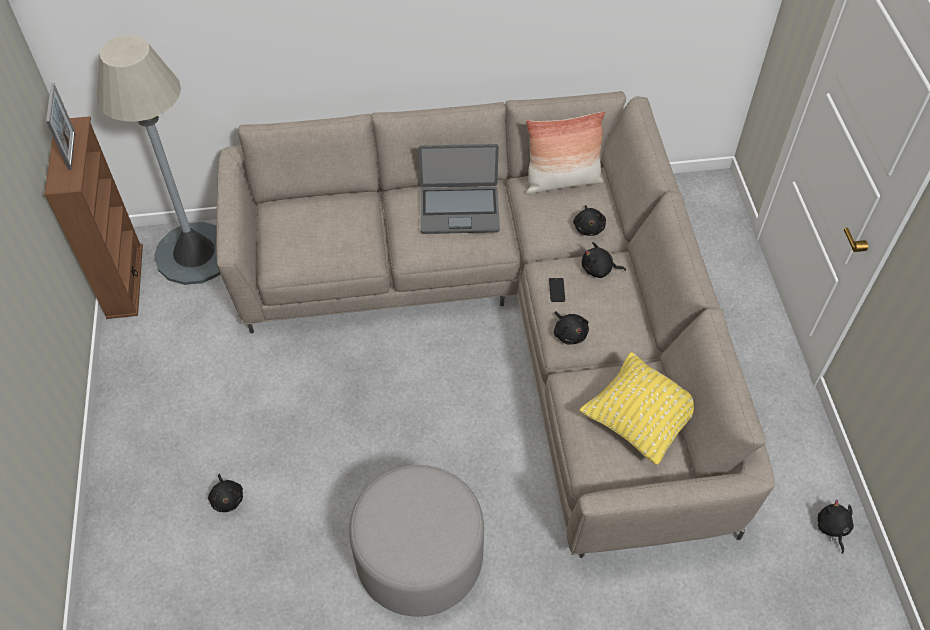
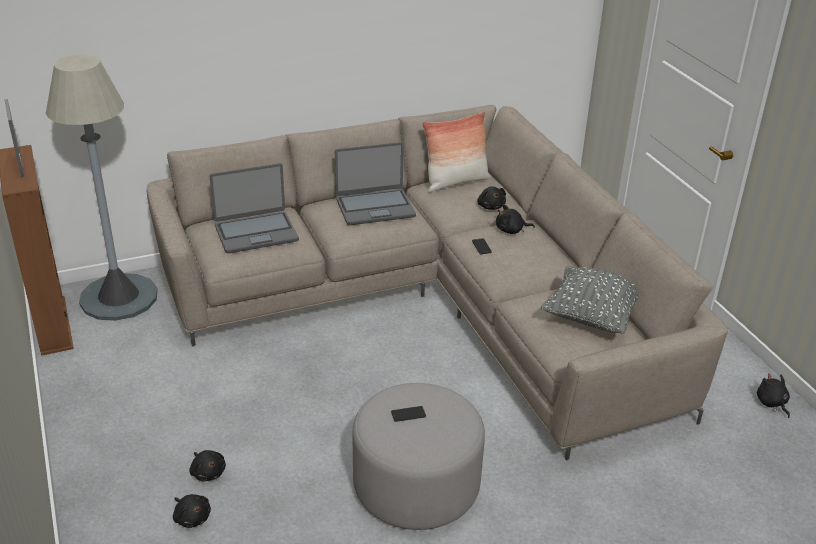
camera: 15 degrees left, 20 degrees down
(323, 229) = (256, 233): none -> laptop
(407, 511) = (408, 414): none -> phone
(569, 333) = (504, 272): black plush toy -> black plush toy (192, 517)
(639, 420) = (591, 317): yellow pillow -> grey pillow

